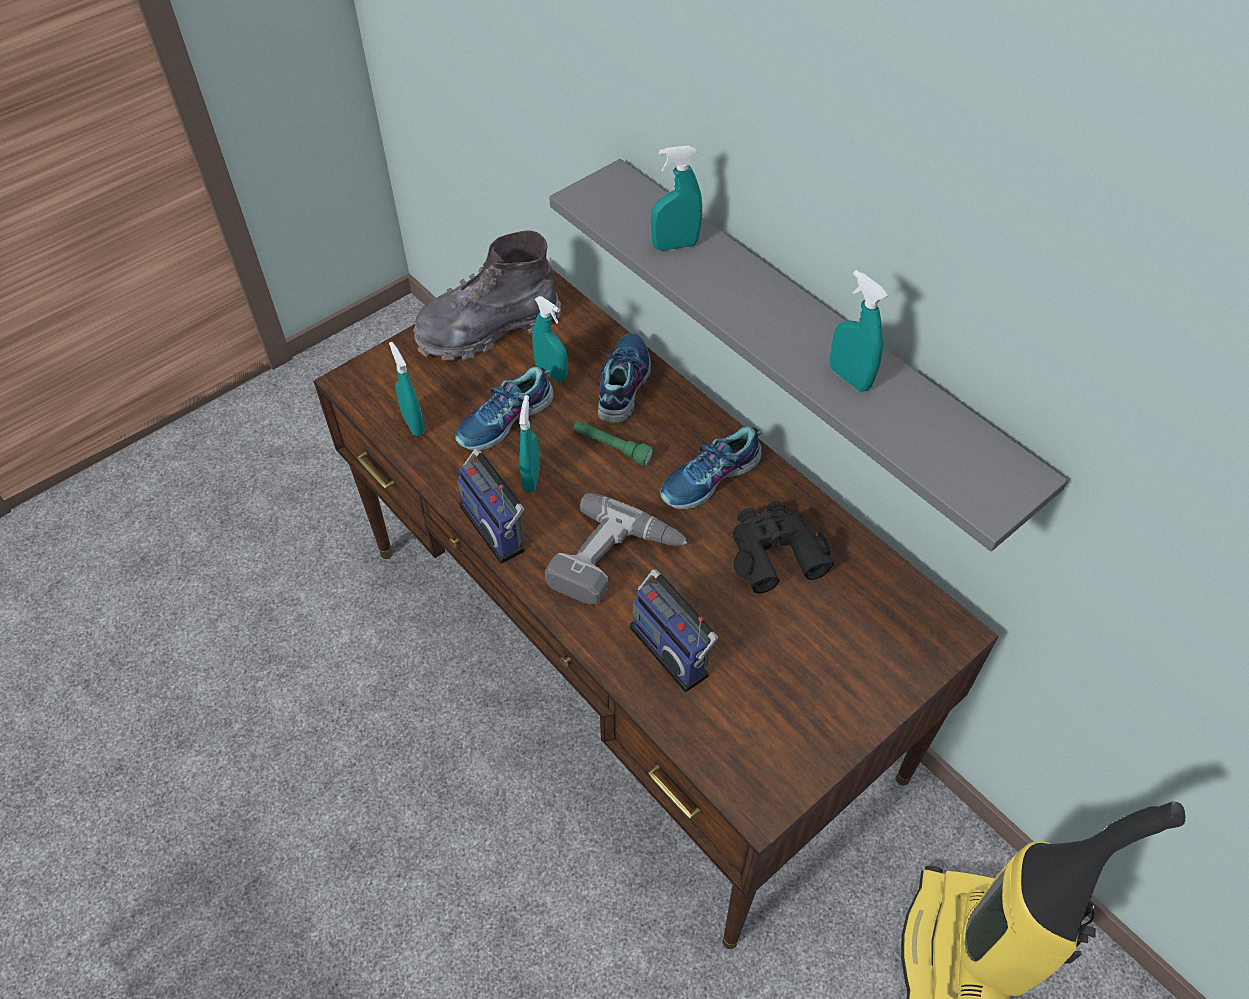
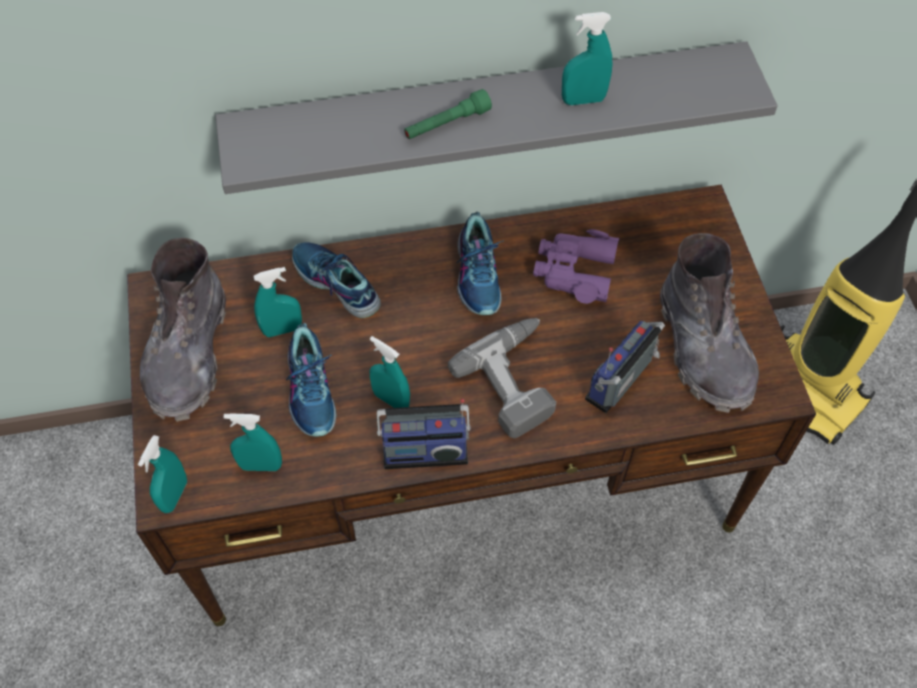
camera: 60 degrees left, 5 degrees up
(612, 447) = (399, 325): green flashlight -> green flashlight (447, 124)
(672, 648) = (622, 381): radio -> radio turned 135 degrees clockwise
(675, 245) = (360, 130): turquoise spray bottle -> turquoise spray bottle (174, 495)
(764, 705) = (703, 348): none -> grey boot
(774, 552) = (574, 271): black binoculars -> purple binoculars

